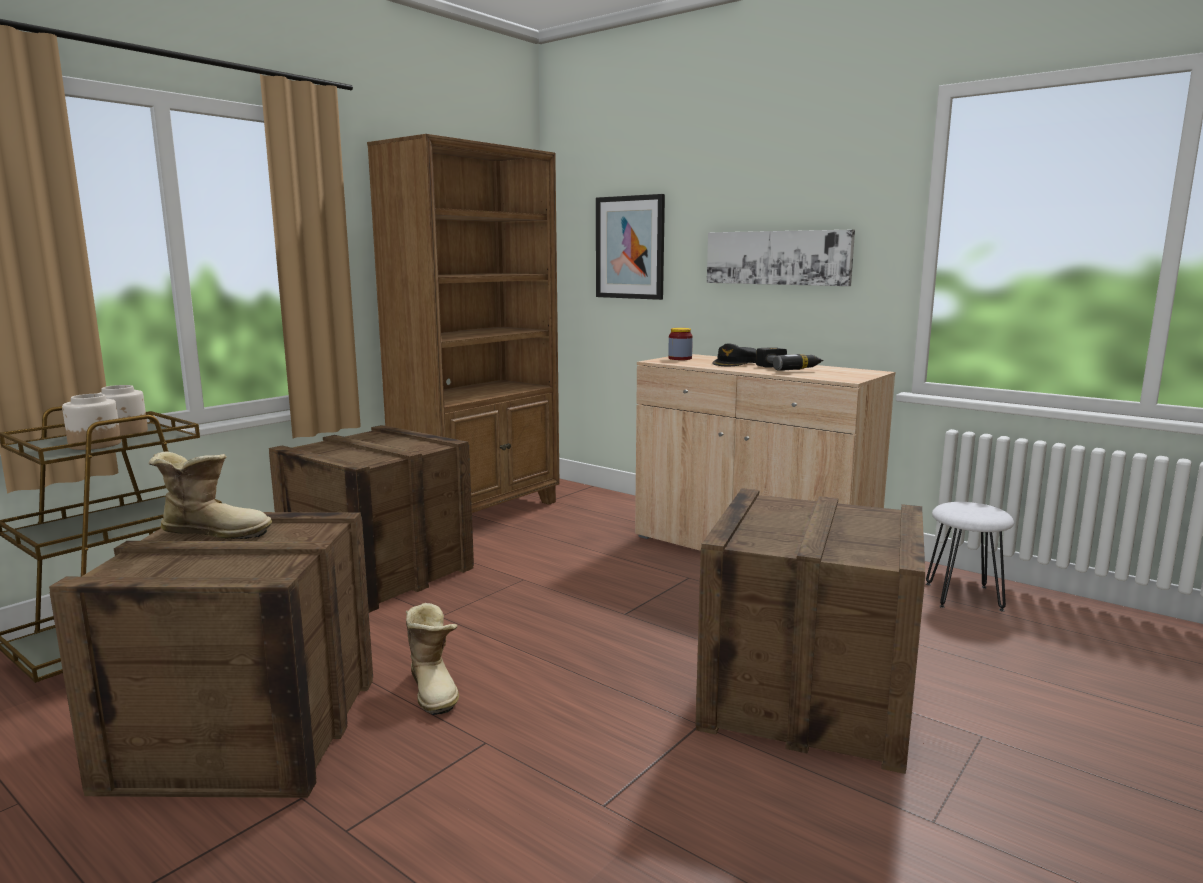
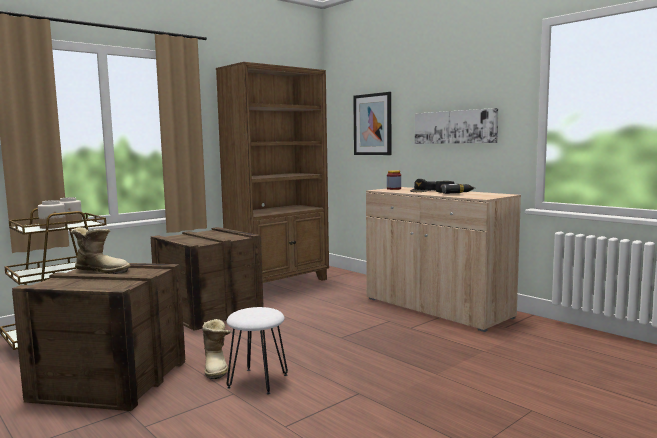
camera: 10 degrees right, 5 degrees down
(807, 699) = (430, 385): crate -> none
(963, 596) = (563, 338): white stool -> white stool (258, 381)

